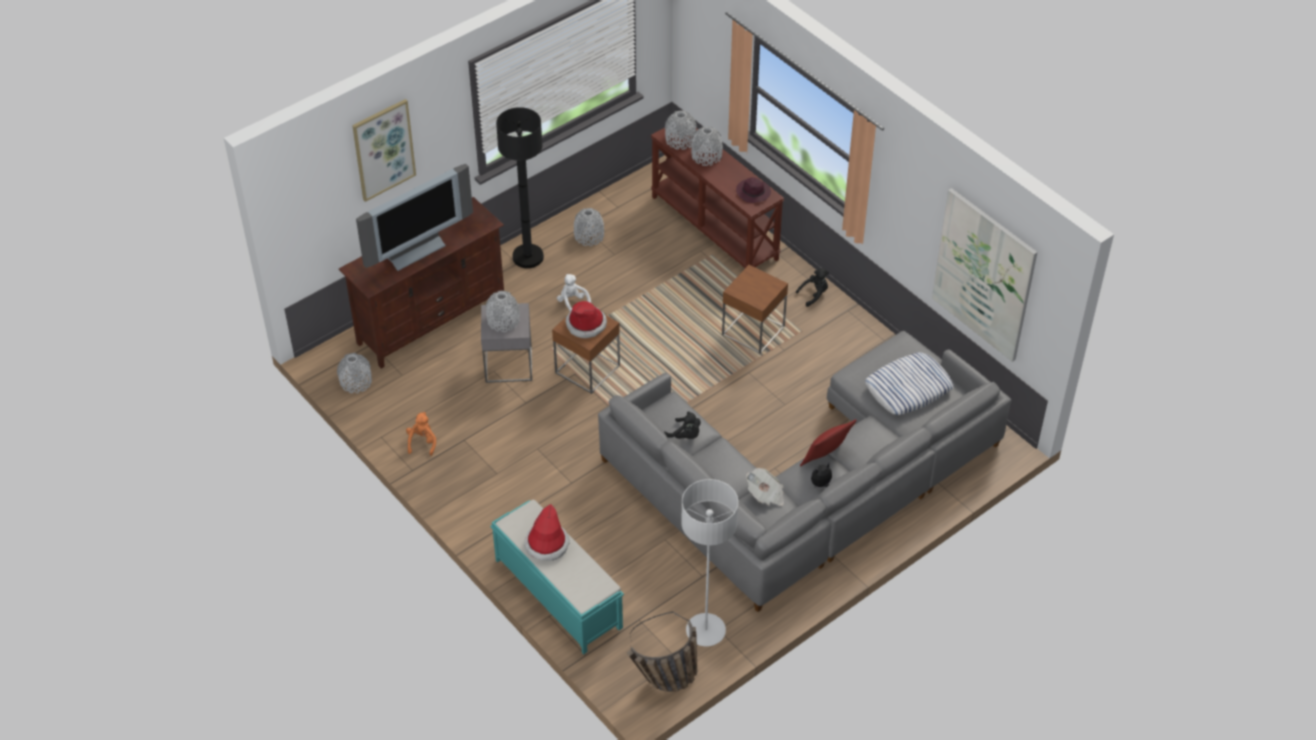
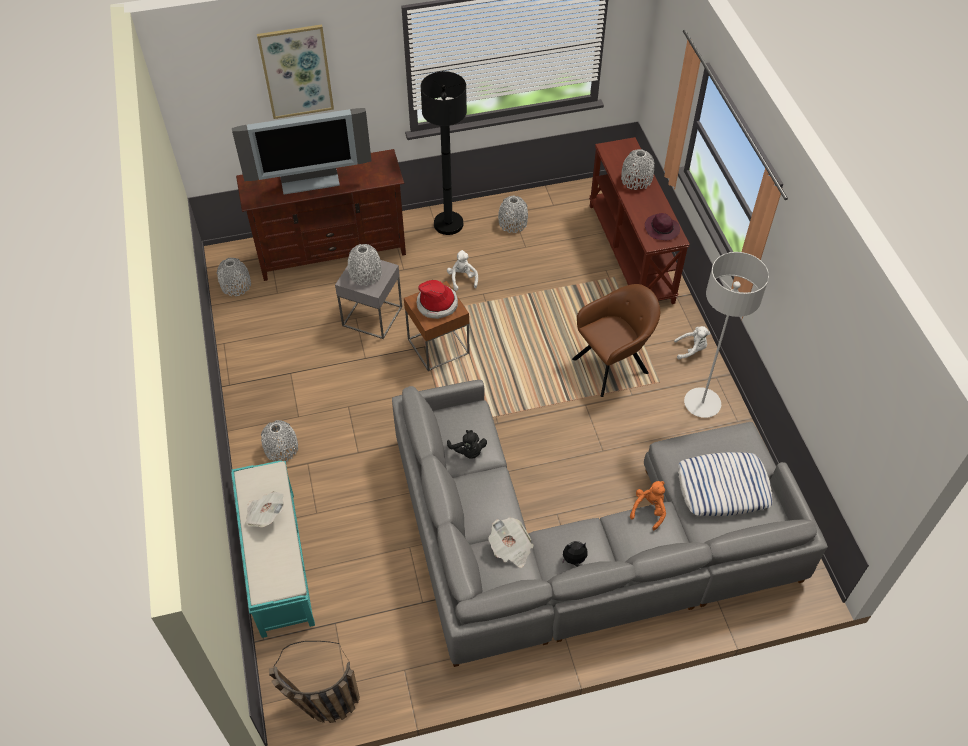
camera: 25 degrees right, 5 degrees up
(422, 442) = (254, 361): orange plush toy -> orange plush toy (649, 510)
(547, 544) = (265, 514): hat -> newspaper
(680, 140) = (620, 157): grey vase -> grey vase (281, 448)
(705, 631) = (391, 665): grey floor lamp -> grey floor lamp (702, 403)
(753, 331) = (613, 365): brown side table -> brown armchair
(814, 294) = (691, 349): black plush toy -> white plush toy
(825, 458) = (595, 531): red pillow -> none
(984, 275) = (844, 401): picture -> none

